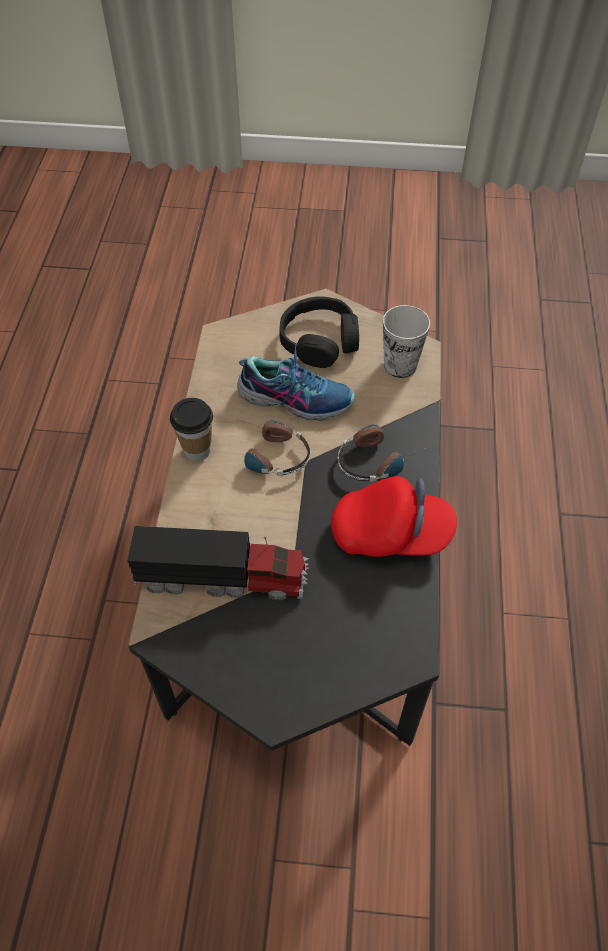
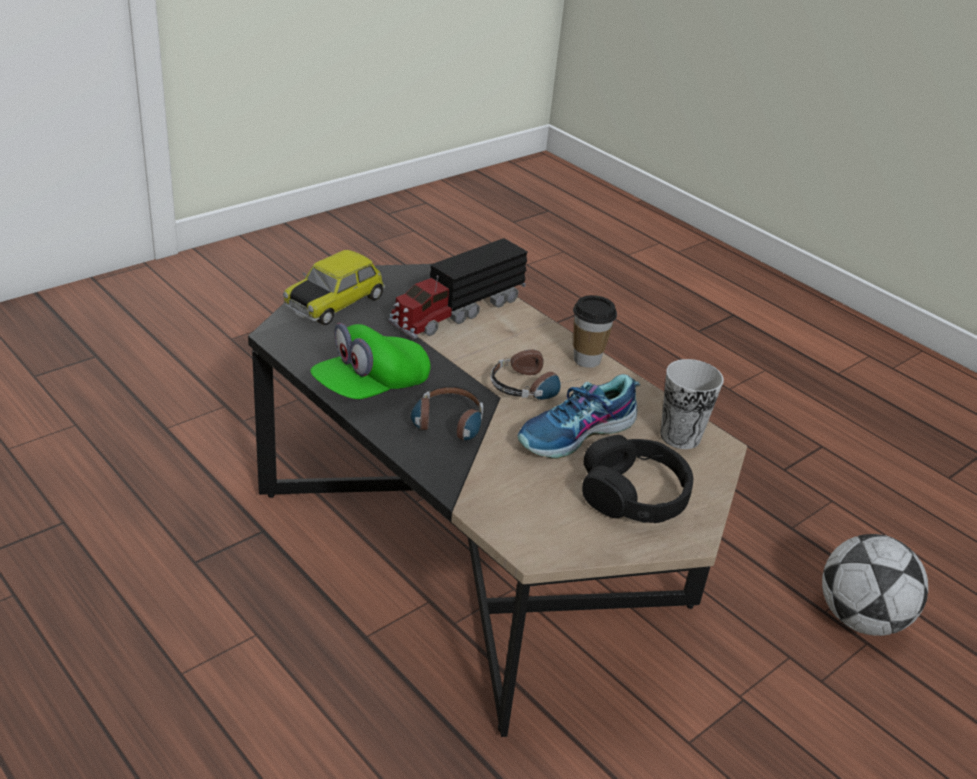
camera: 130 degrees right, 20 degrees down
(148, 367) = (860, 619): none -> football
(318, 669) = (334, 302): none -> toy car
(390, 534) = (371, 387): red cap -> green cap
(400, 365) = (530, 519): cup -> cup (680, 436)

